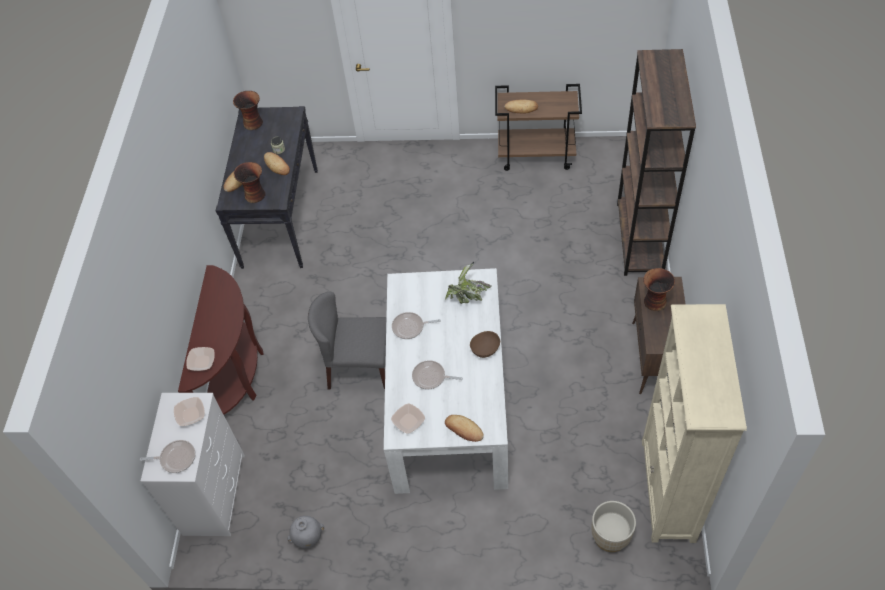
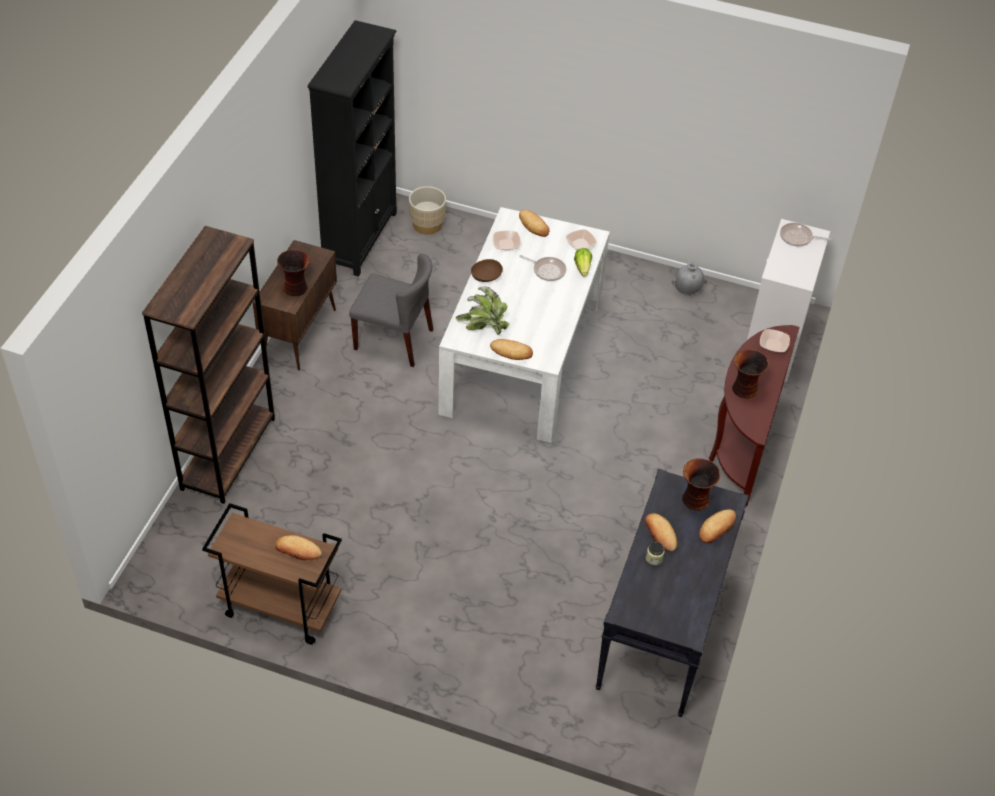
camera: 170 degrees left, 5 degrees down
(191, 414) = (783, 265): bowl -> bowl (506, 244)
(253, 123) = (684, 616): vase -> vase (744, 390)
(358, 367) = (605, 413): grey chair -> grey chair (394, 339)
(398, 392) = (582, 268): none -> lettuce
(410, 327) = (552, 316): frying pan -> none
(433, 281) = (511, 352): none -> bread
(668, 490) = (360, 238): beige bookcase -> black bookcase

